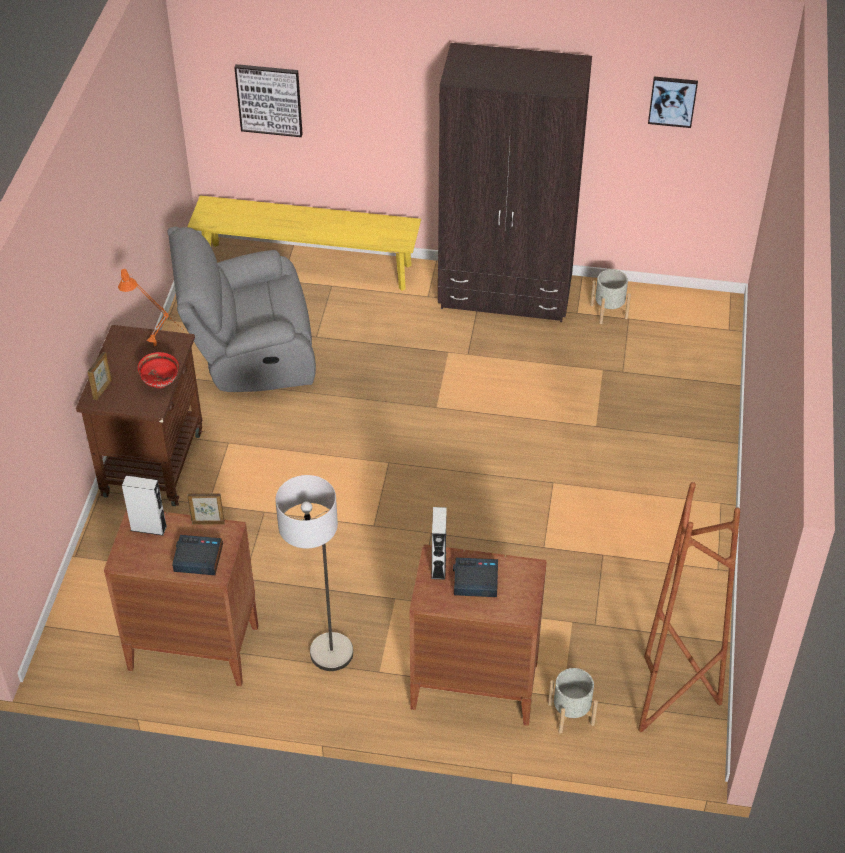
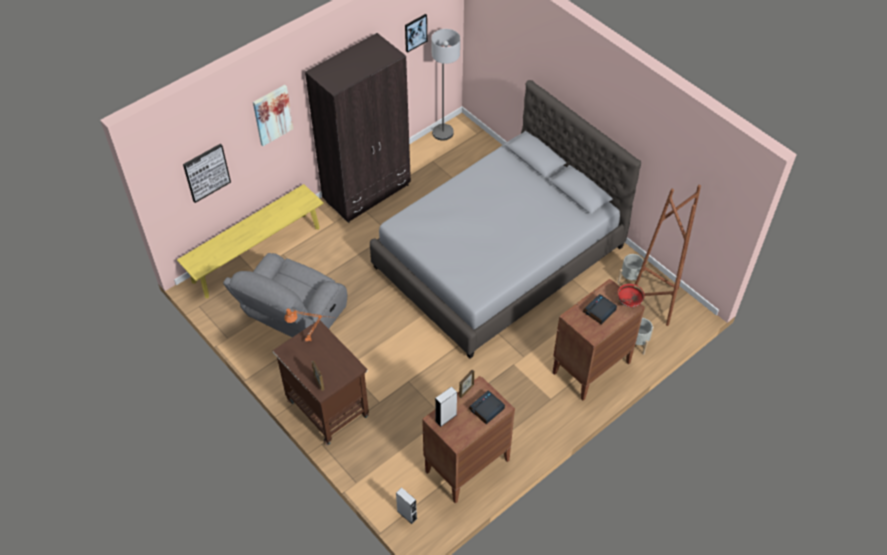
camera: 50 degrees left, 5 degrees up
(161, 382) = (340, 354): red bowl -> red bowl (628, 302)
(323, 662) = (525, 417): grey floor lamp -> grey floor lamp (444, 137)
(390, 79) = (272, 115): none -> picture
(438, 565) = (577, 318): grey speaker -> grey speaker (407, 514)
(551, 477) = (499, 257): none -> grey bed
(609, 311) = (420, 164): grey planter -> grey planter (630, 279)

